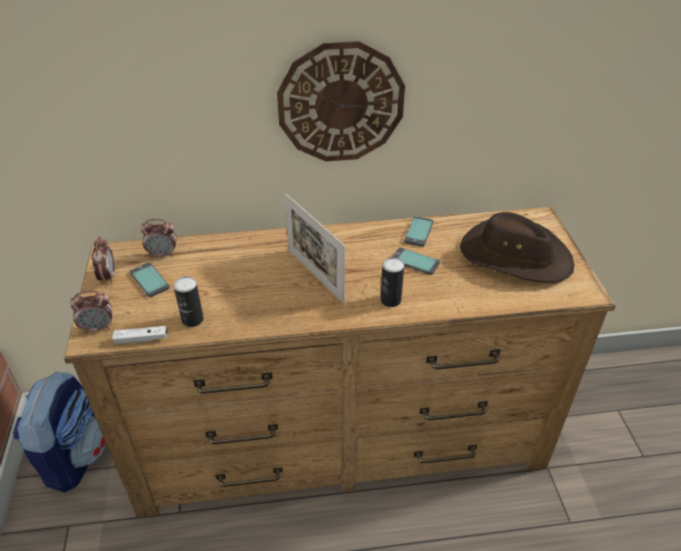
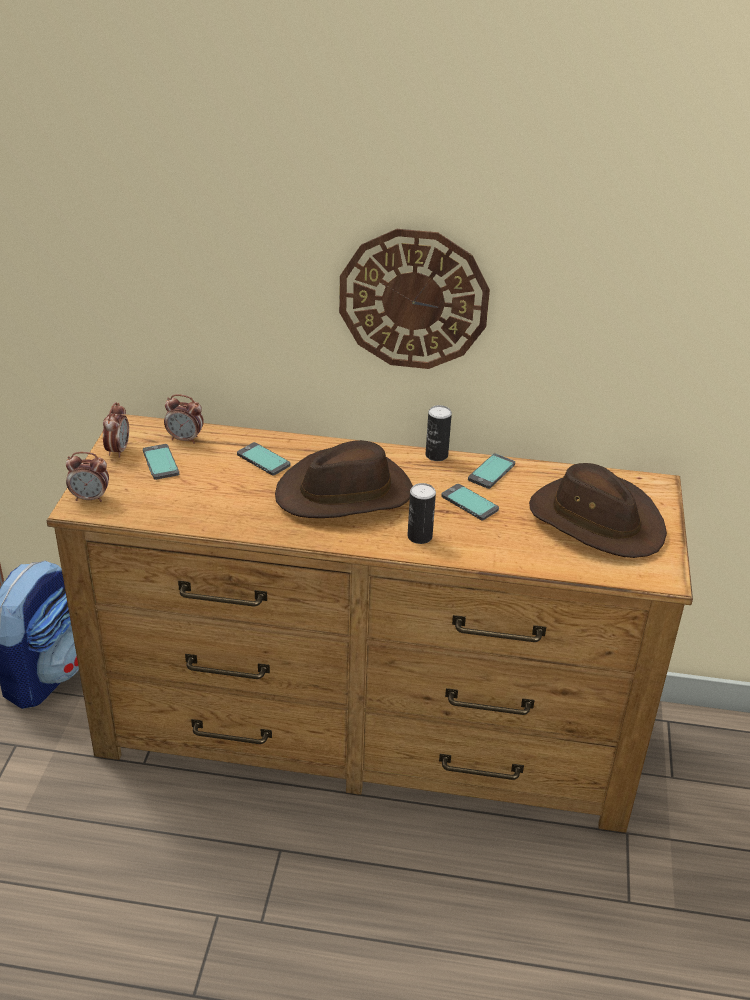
camera: 15 degrees right, 5 degrees down
(141, 339) = (130, 518): white game controller -> none
(192, 320) = (191, 510): can -> can (436, 455)
(236, 259) = (263, 460): none -> phone
(315, 275) = (345, 493): picture frame -> brown hat

